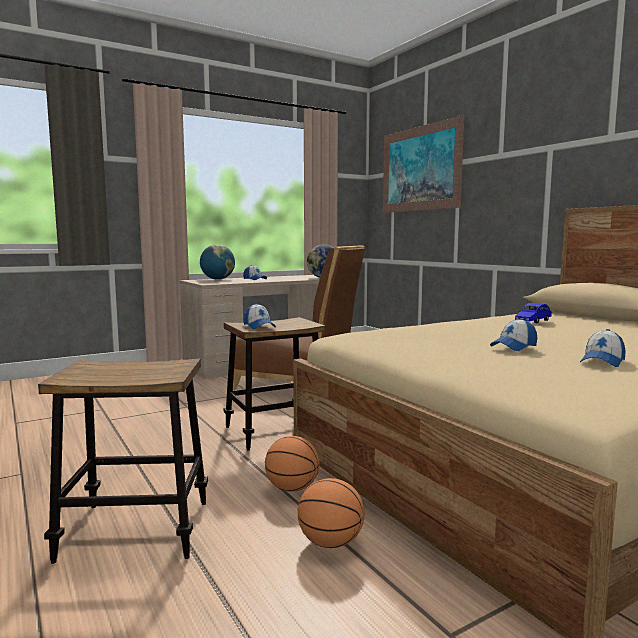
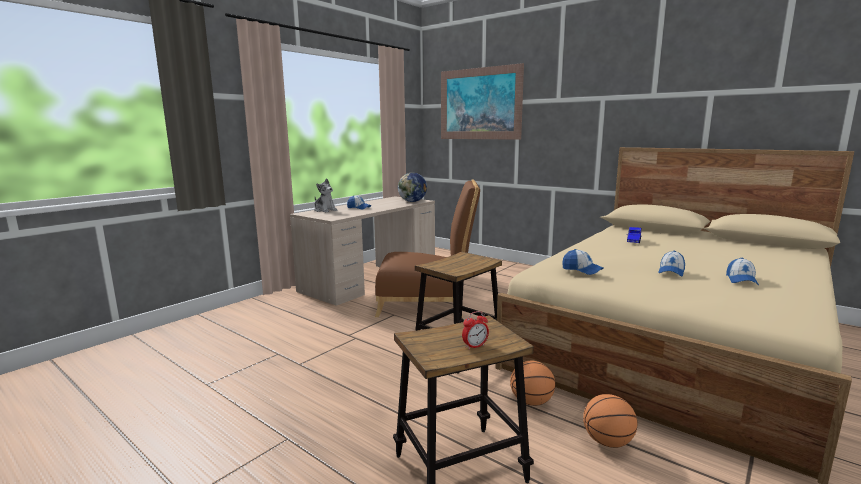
camera: 20 degrees left, 5 degrees up
(129, 376) = (475, 346): none -> alarm clock
(217, 279) = (325, 210): globe -> plush toy
(259, 326) = (454, 267): cap -> cap (581, 270)

